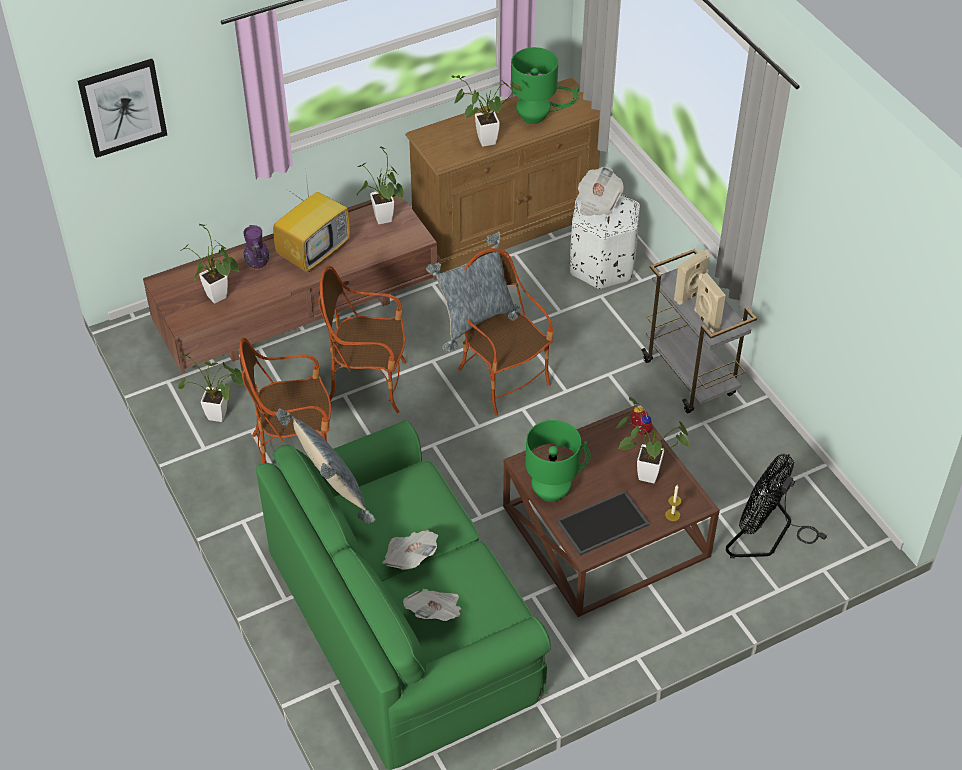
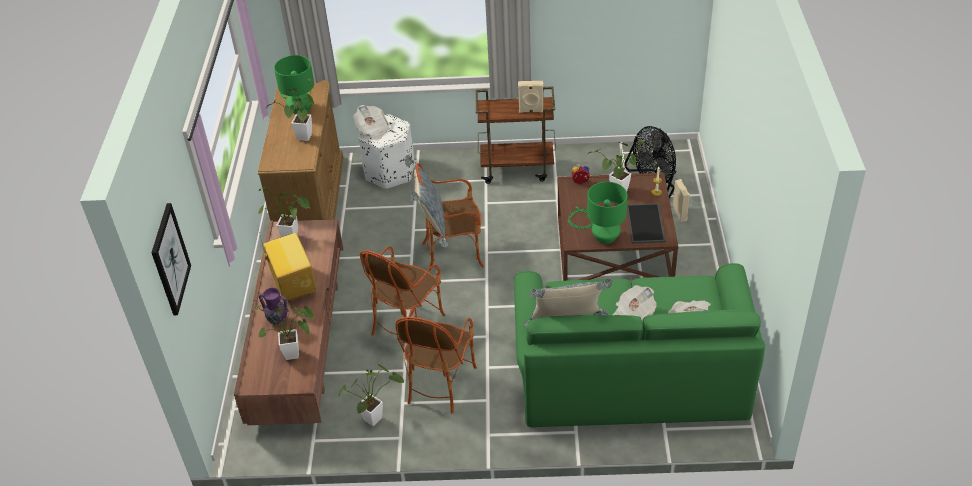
camera: 60 degrees left, 5 degrees down
(690, 295) = (505, 110): beige speaker -> beige speaker (680, 213)
(690, 380) = (517, 170): grey cart -> brown cart

